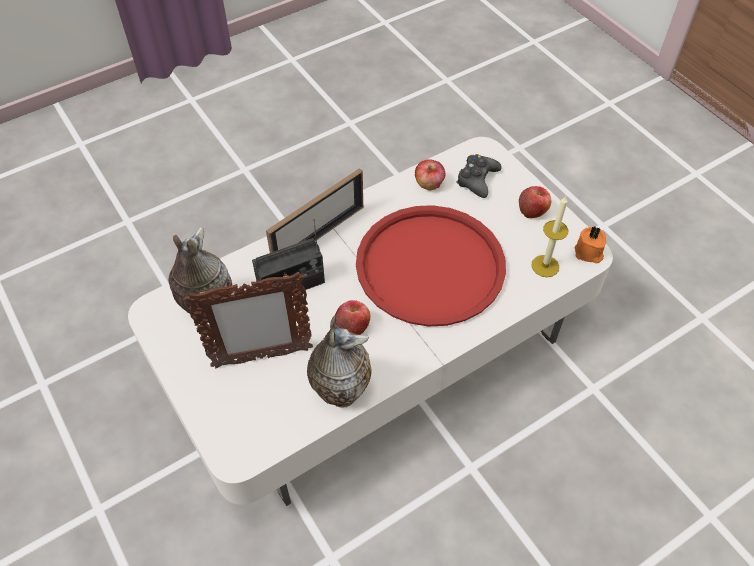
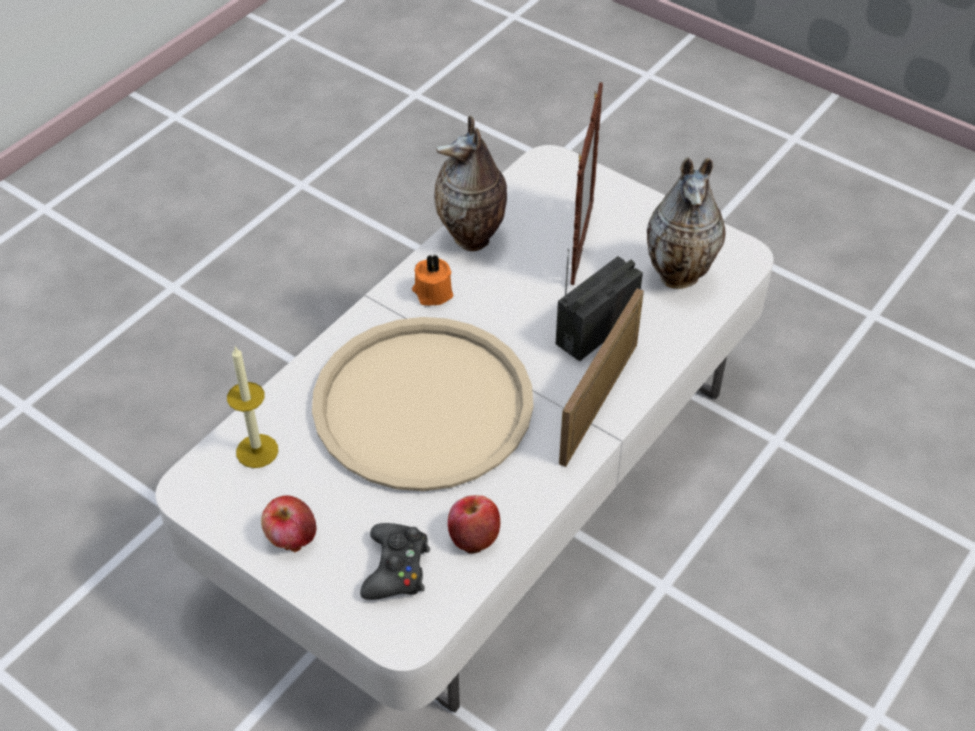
camera: 160 degrees right, 5 degrees down
(261, 357) = (580, 246): picture frame -> picture frame turned 135 degrees clockwise
(353, 326) = (492, 304): apple -> none
(430, 266) = (422, 405): red tray -> beige tray
(588, 253) = (193, 489): orange candle -> orange candle (432, 292)

